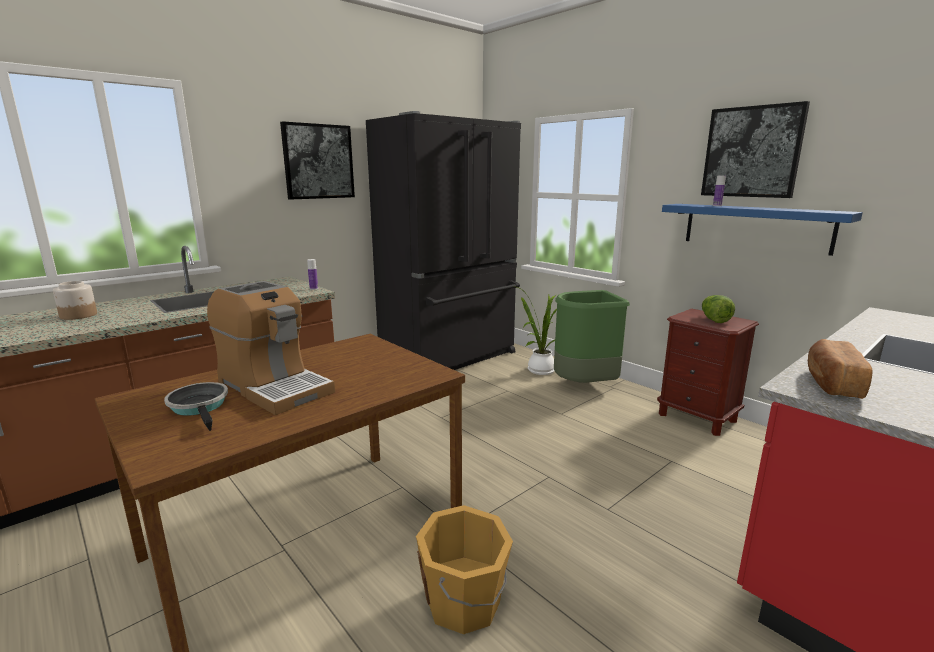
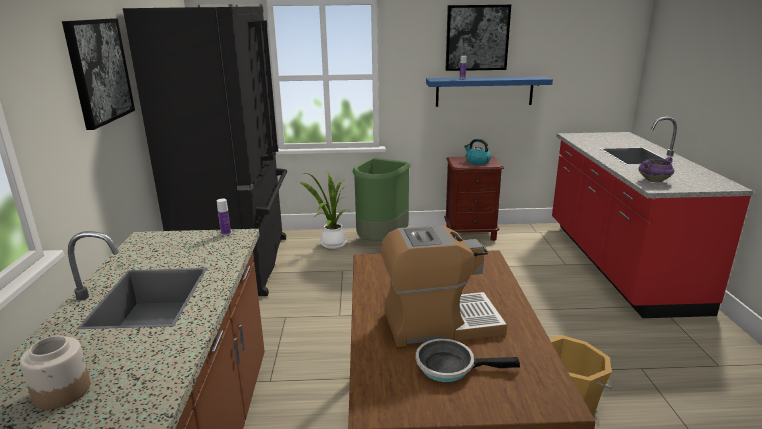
camera: 50 degrees left, 5 degrees up
(714, 320) = (477, 161): lettuce -> kettle
(831, 383) = (654, 181): bread -> purple cooking pot

